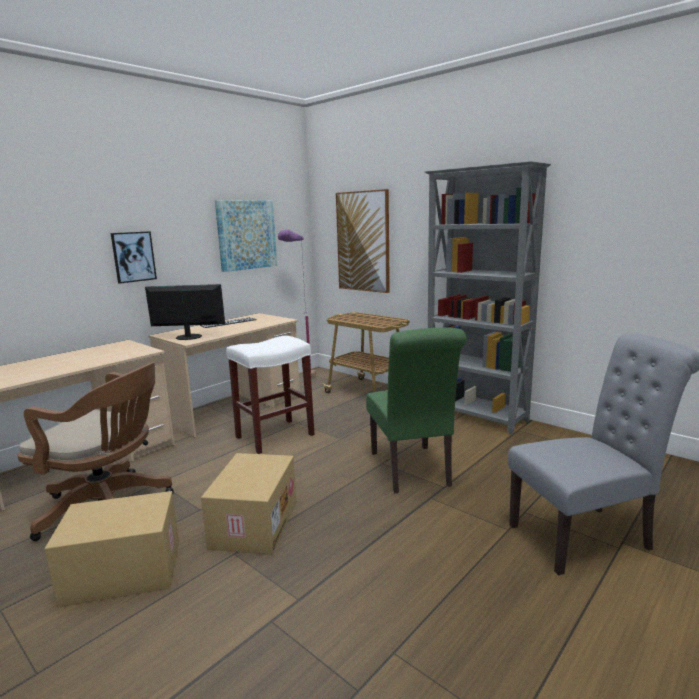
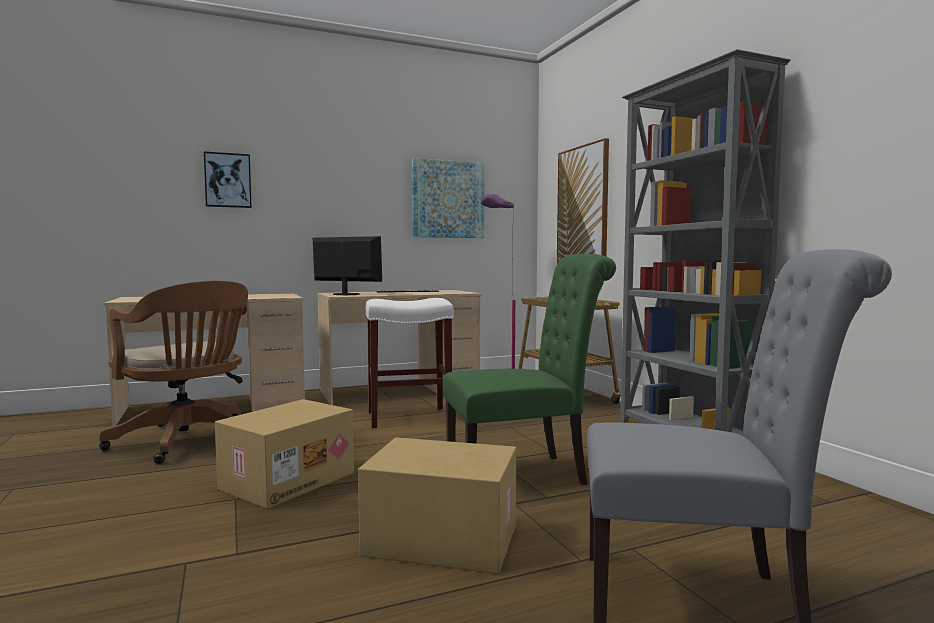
camera: 25 degrees right, 10 degrees down
(122, 573) = (126, 488): cardboard box -> cardboard box (440, 541)
(133, 256) = (312, 209): picture -> picture (228, 180)
(412, 471) = (524, 474): green chair -> green chair turned 120 degrees counterclockwise

